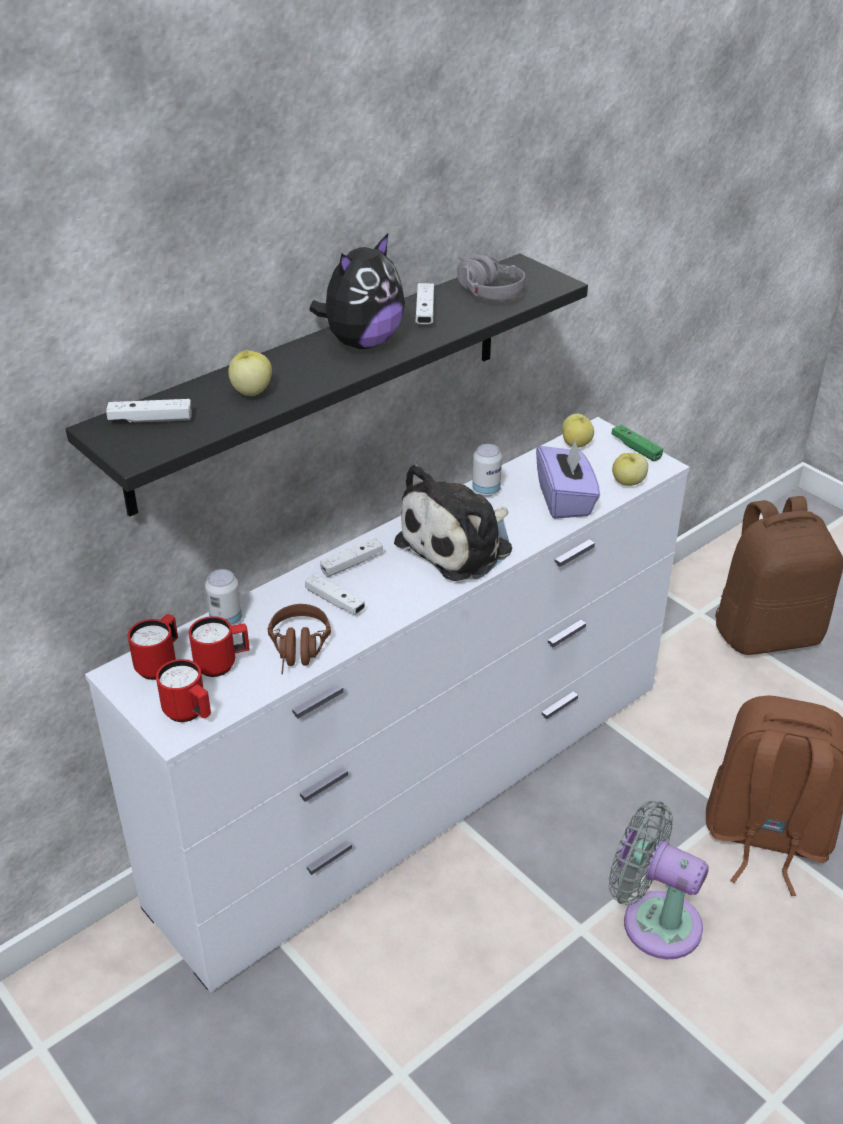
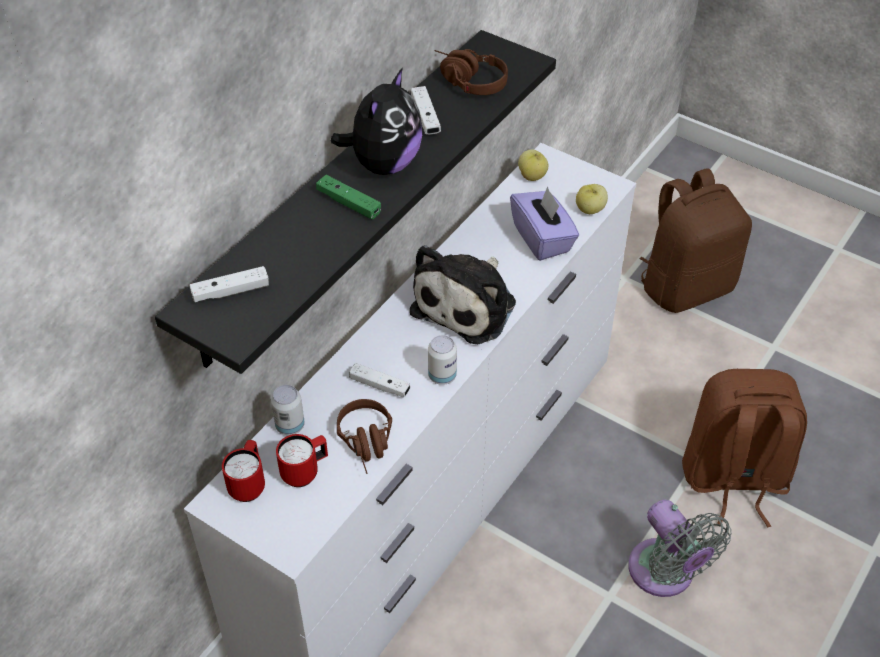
camera: 15 degrees left, 10 degrees up
(189, 714) = (296, 528): red mug -> none
(251, 392) = (309, 241): apple -> none
(352, 563) = (379, 343): white game controller -> none
(482, 290) = (466, 81): grey headphones -> brown headphones
(486, 490) = (470, 241): can -> can (442, 376)
(636, 448) = (585, 172): green game controller -> green game controller (349, 203)
(653, 921) = (665, 574): grey fan -> grey fan turned 135 degrees counterclockwise

